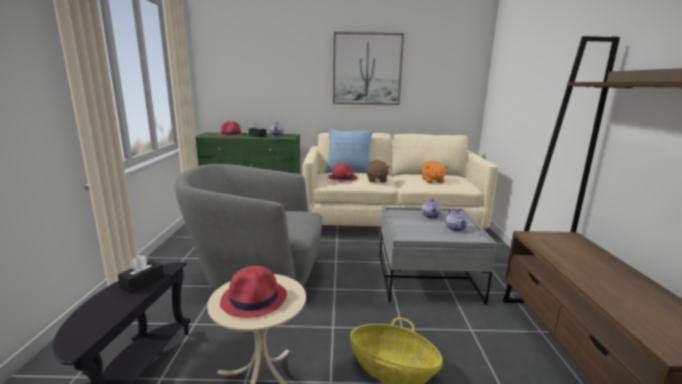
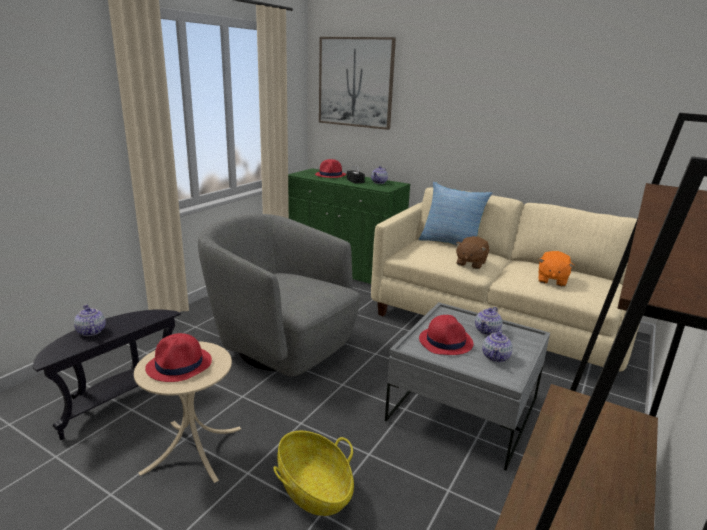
camera: 30 degrees right, 5 degrees up
(102, 304) = (91, 331): none -> teapot
(142, 282) = (132, 322): black tissue box -> none
(342, 178) = (429, 252): red hat -> red hat (445, 341)
(367, 69) = (507, 105): picture -> picture (355, 82)

